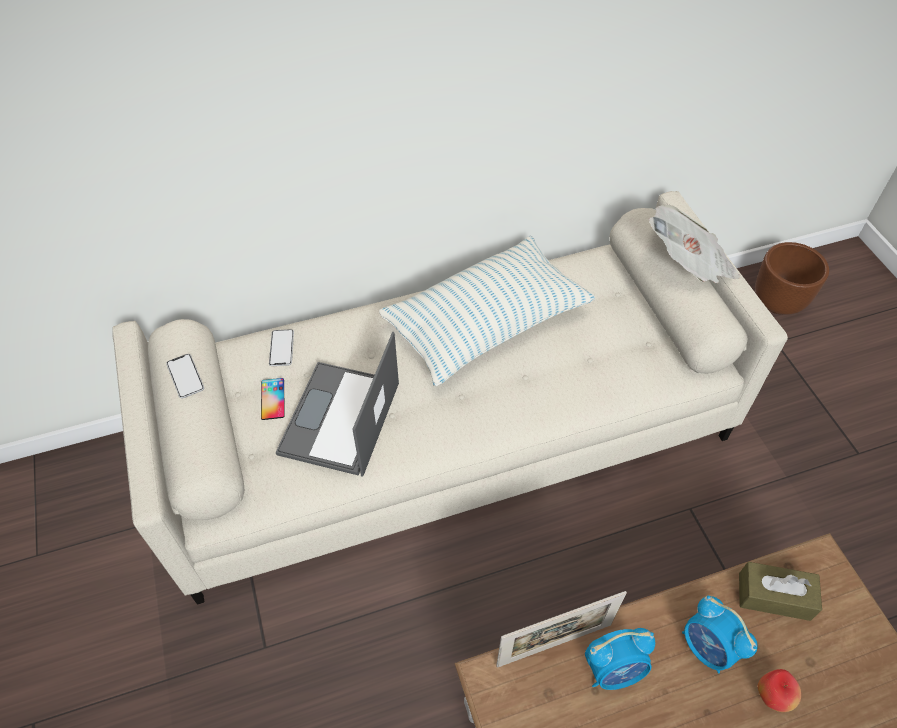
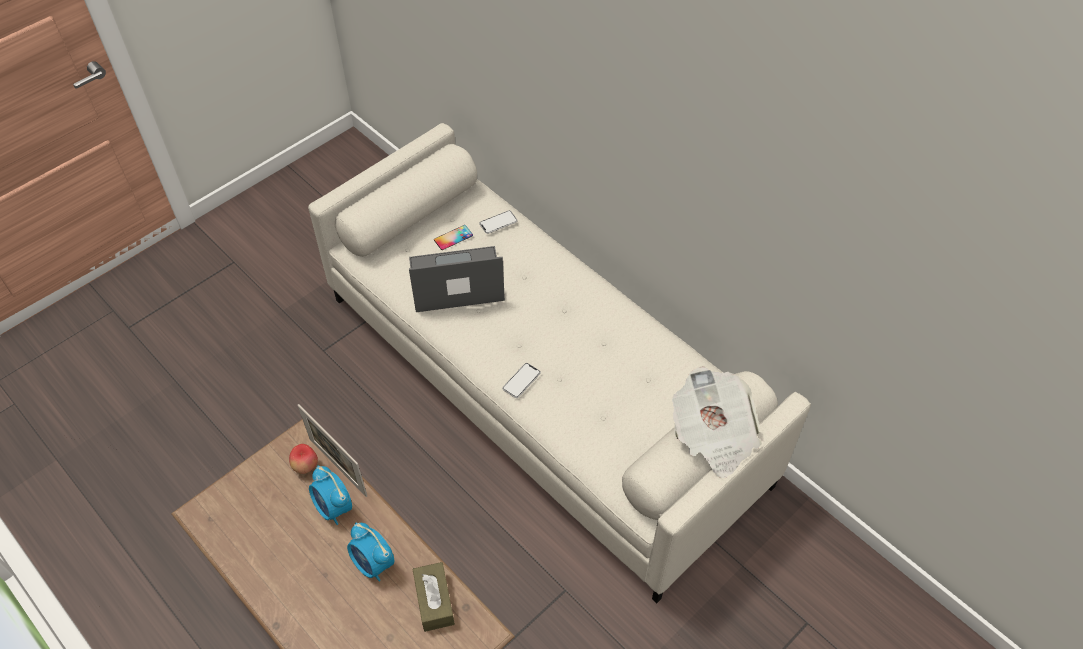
camera: 65 degrees right, 0 degrees up
(185, 376) = (419, 174): phone -> phone (521, 381)
(486, 324) = (595, 333): pillow -> none
(708, 647) = (373, 564): alarm clock -> alarm clock turned 75 degrees counterclockwise
(772, 696) = (353, 615): apple -> apple (306, 466)
(778, 301) = (867, 614): brown planter -> none

